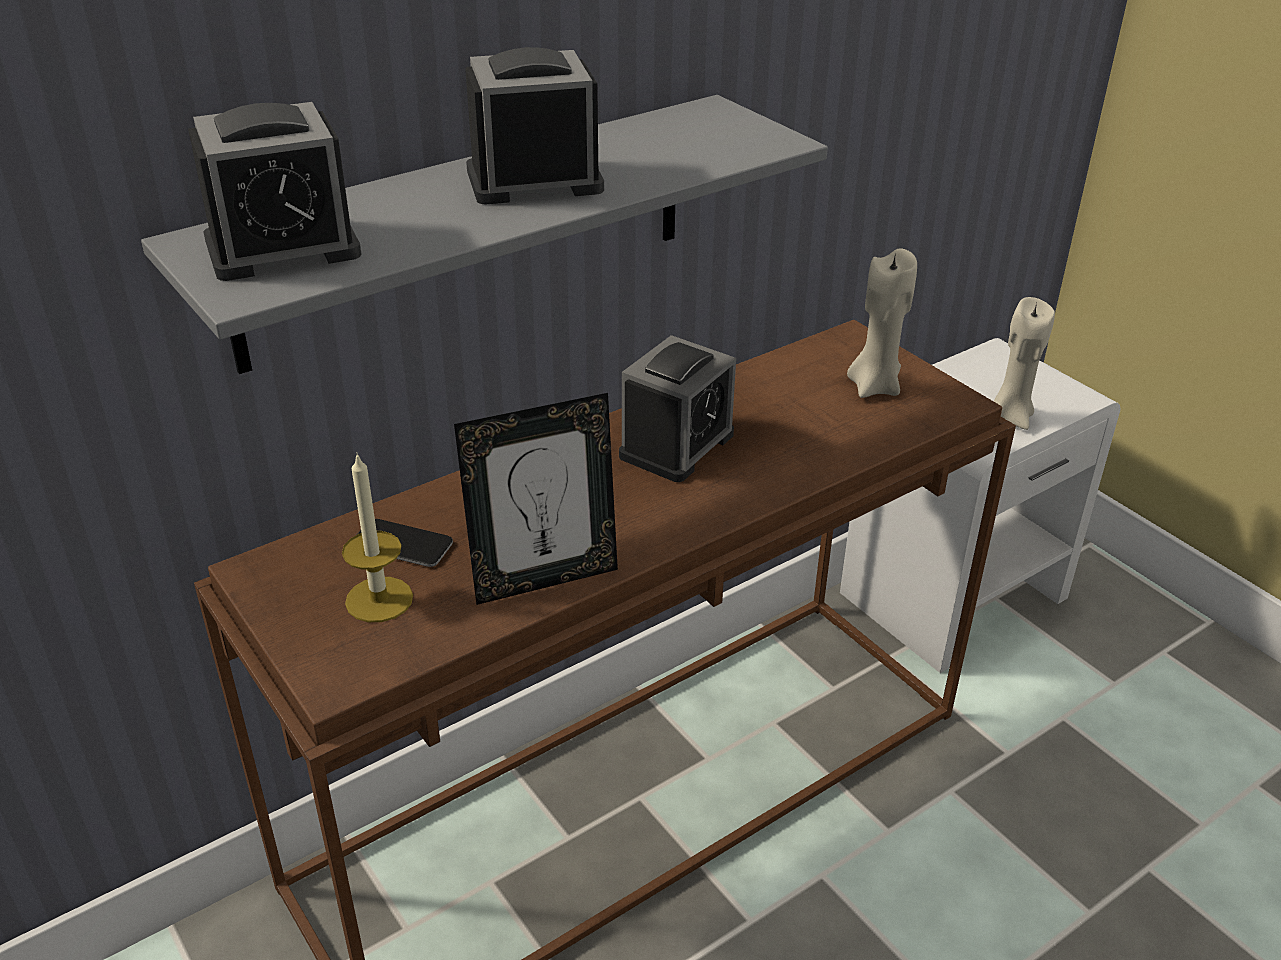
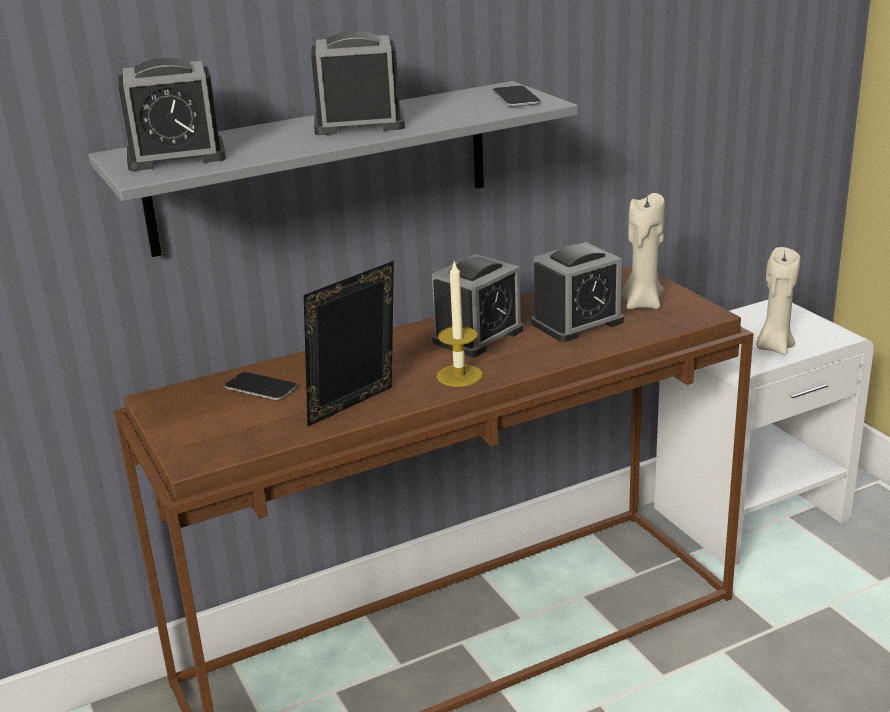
camera: 10 degrees right, 10 degrees down
(379, 599) = (236, 417): candle -> candle (459, 375)
(544, 579) = (356, 409): picture frame -> picture frame turned 150 degrees clockwise
(737, 131) = (516, 98): none -> phone
(800, 420) = (577, 322): none -> alarm clock

